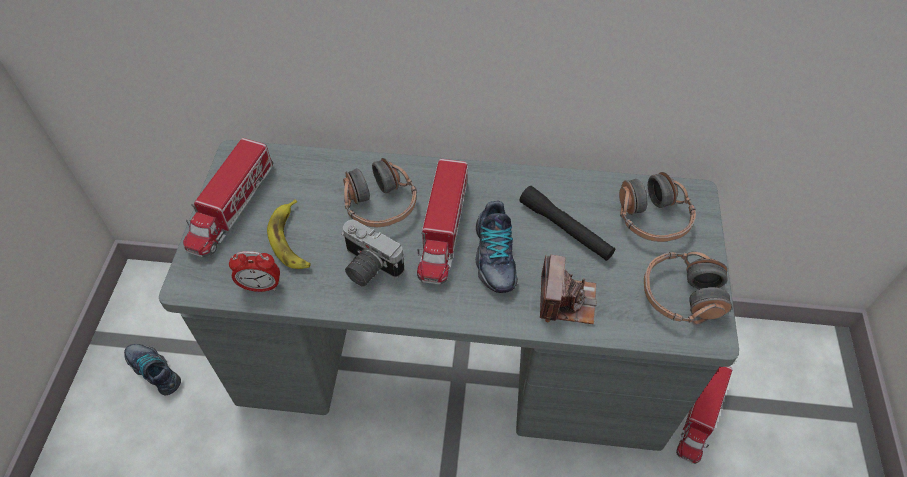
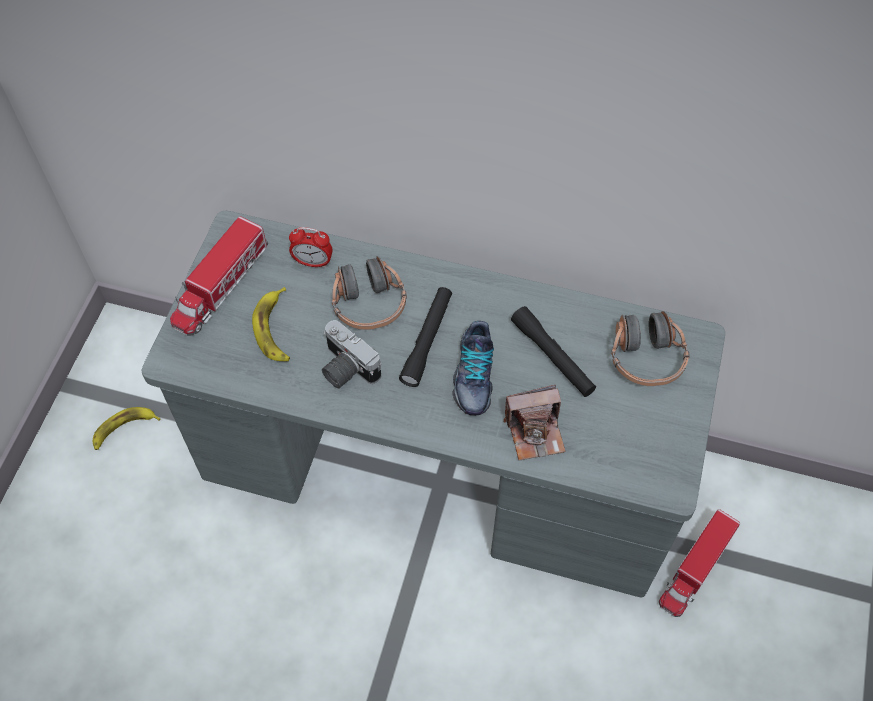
camera: 10 degrees right, 5 degrees up
(155, 370) = (124, 429): shoe -> banana
(261, 286) = (239, 373): alarm clock -> alarm clock (313, 262)
(443, 230) = (427, 340): toy truck -> black flashlight
(566, 300) = (535, 432): camera -> camera turned 60 degrees clockwise
(681, 296) = (653, 444): headphones -> none

